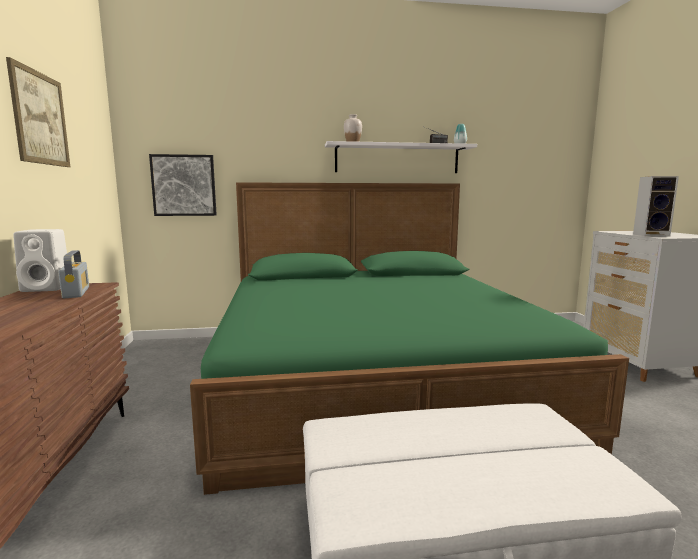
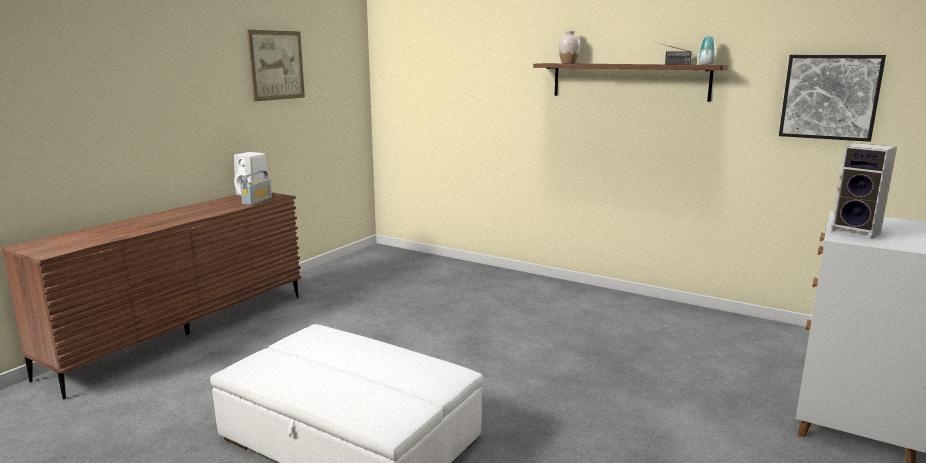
camera: 40 degrees right, 5 degrees up
(184, 185) = (417, 104): picture -> picture (829, 97)
(374, 377) = (499, 328): green bed -> none
(397, 159) = (629, 81): white shelf -> brown shelf

